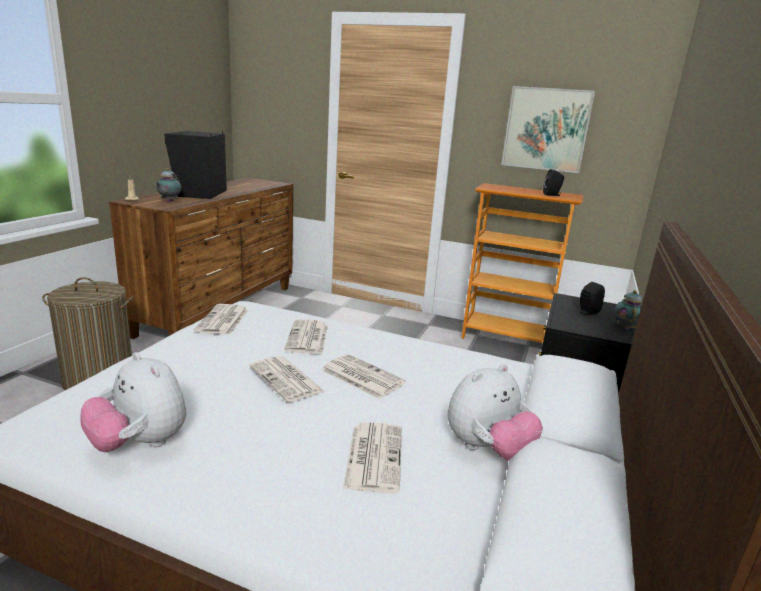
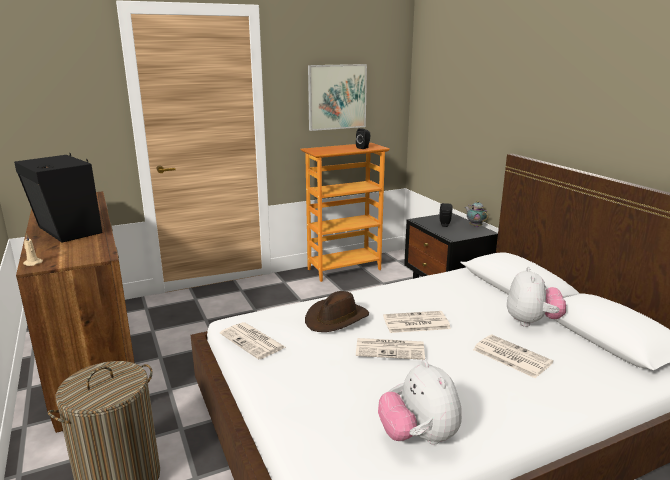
camera: 45 degrees left, 0 degrees up
(140, 444) = (418, 437): plush toy -> plush toy turned 75 degrees clockwise
(169, 201) = (78, 250): teapot -> none
(308, 338) = (336, 319): newspaper -> brown hat

